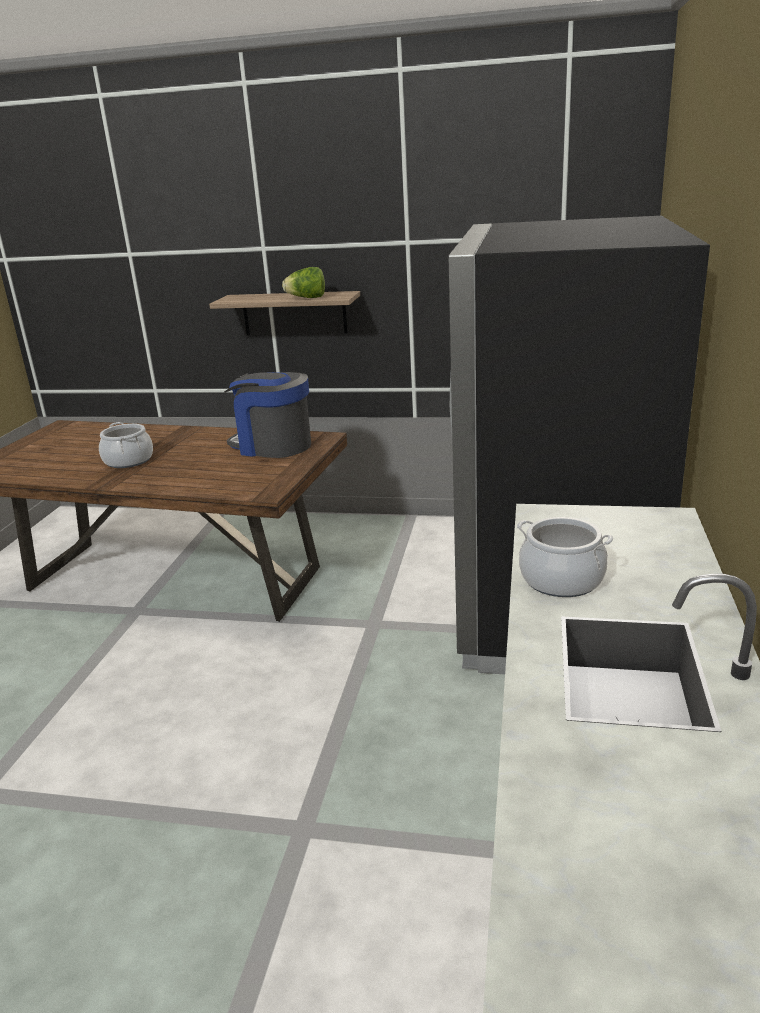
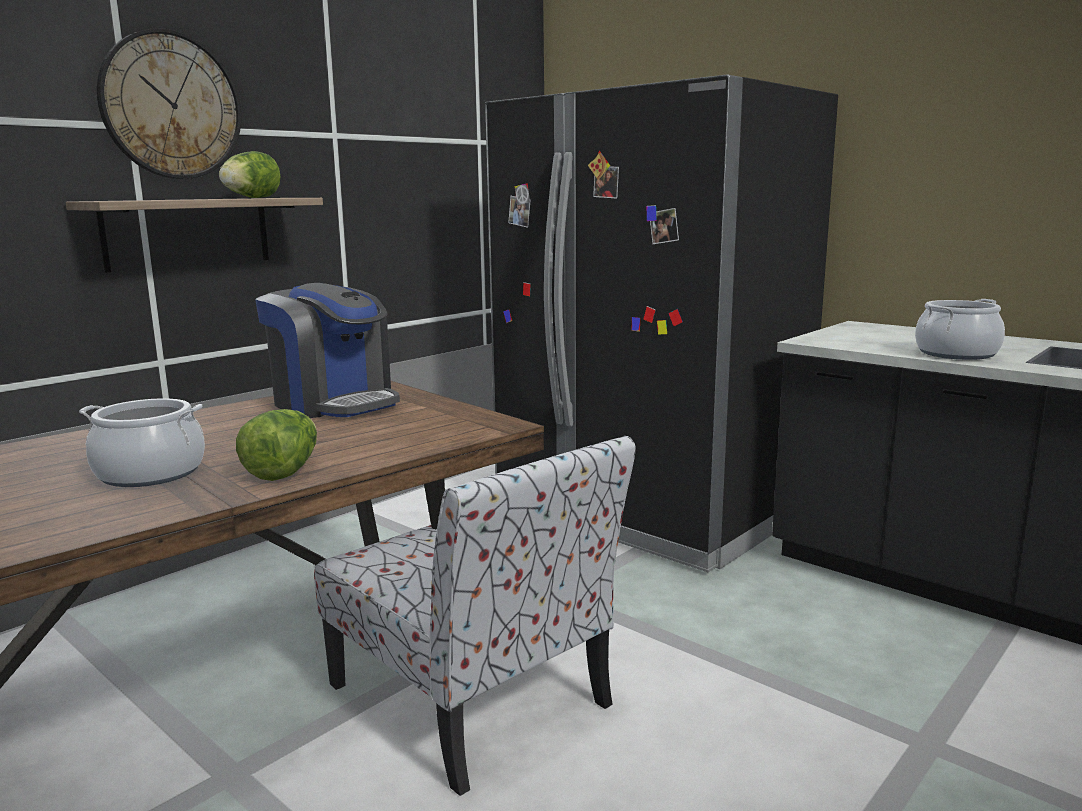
camera: 60 degrees left, 10 degrees down
(147, 480) = (284, 471): none -> lettuce
(233, 642) = (473, 698): none -> chair
(273, 446) = (334, 403): coffee machine -> coffee machine turned 105 degrees counterclockwise
(285, 234) = (171, 106): none -> wall clock

